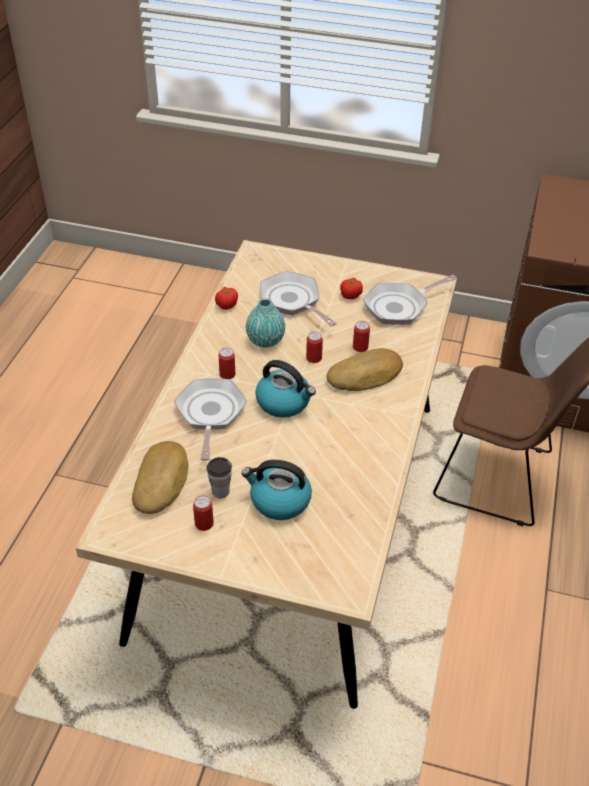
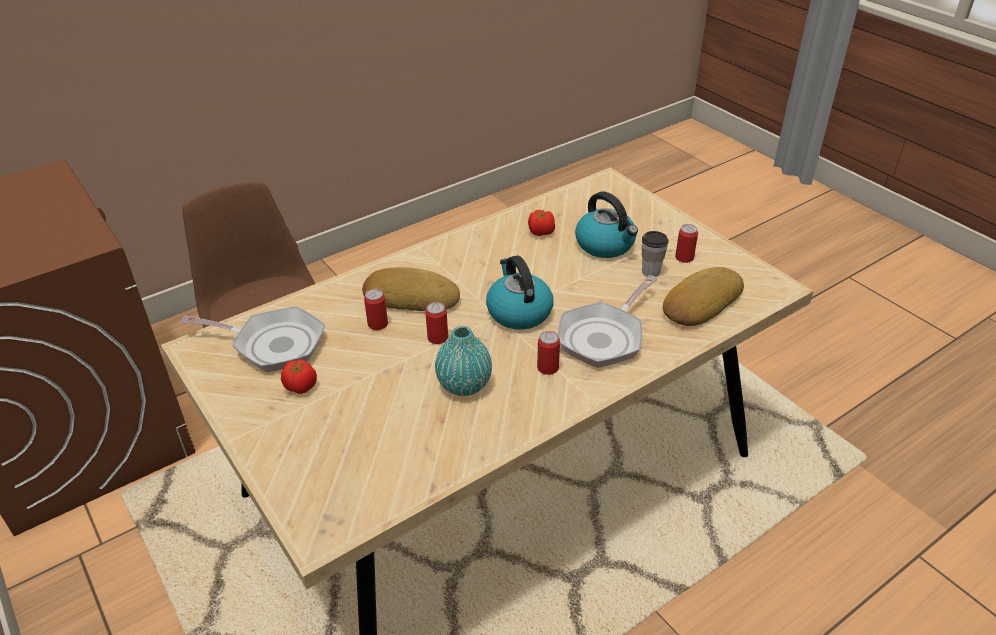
camera: 140 degrees left, 5 degrees down
(226, 305) = (458, 460): tomato -> tomato (541, 232)
(293, 301) = (373, 418): frying pan -> none

